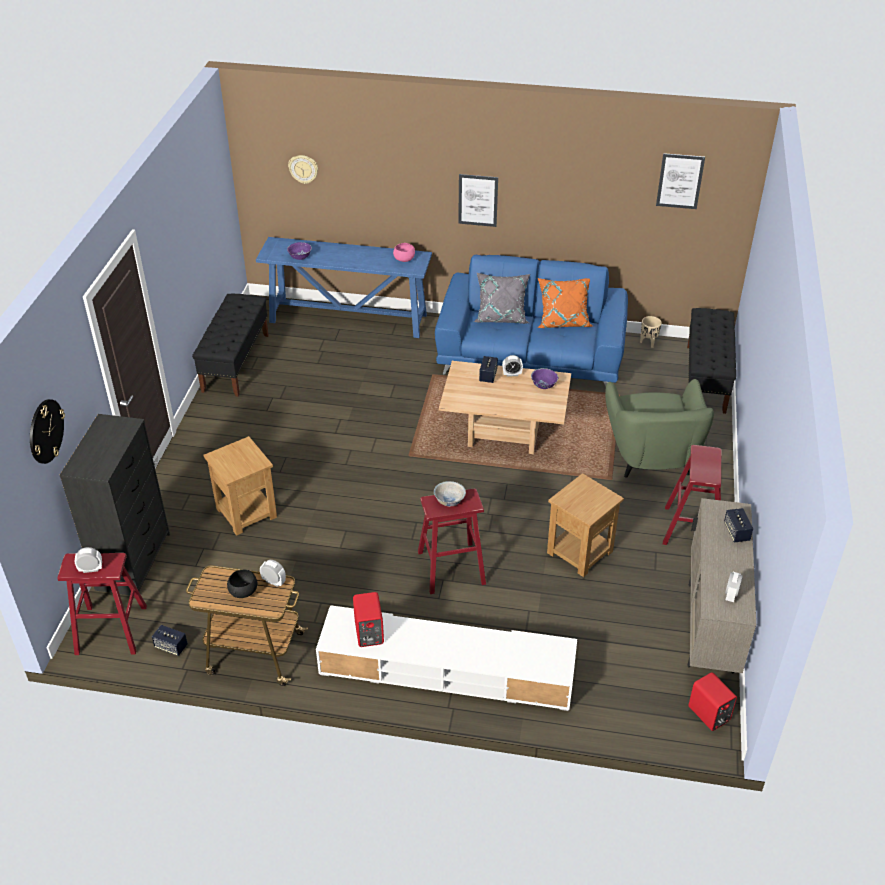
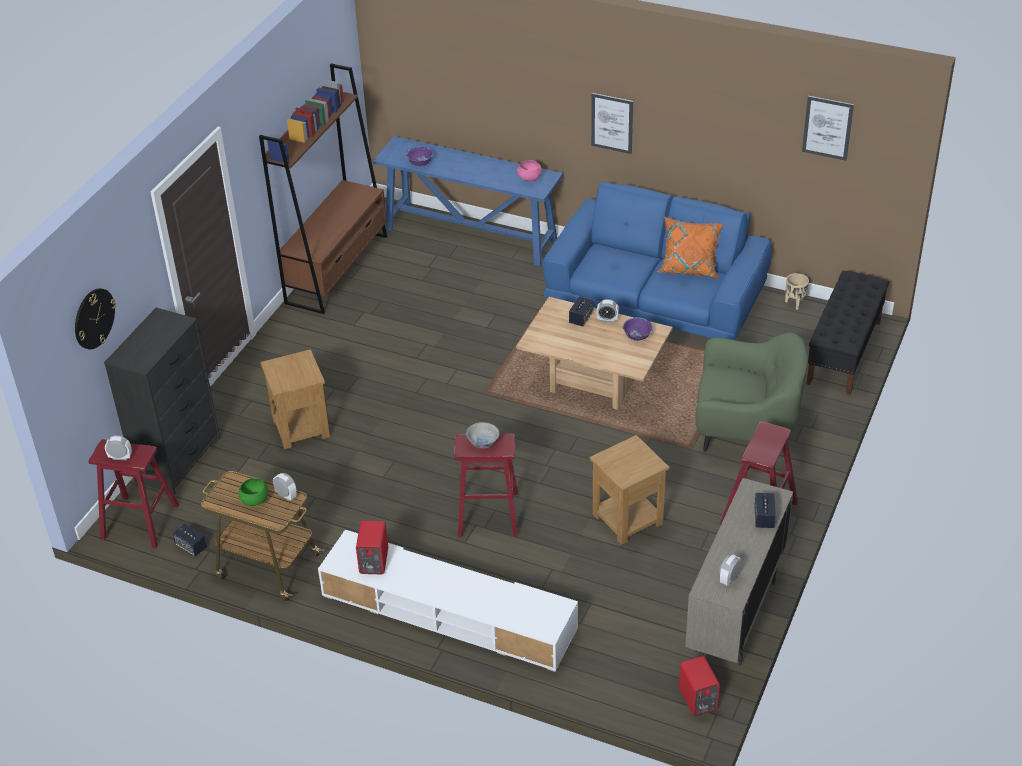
camera: 15 degrees right, 0 degrees up
(236, 362) = (337, 269): black bench -> brown bookcase
(243, 592) = (255, 501): black bowl -> green bowl
(303, 169) = (432, 69): wall clock -> none
(501, 317) = (623, 254): grey pillow -> none
(651, 457) = (745, 431): green armchair -> green armchair turned 90 degrees counterclockwise

